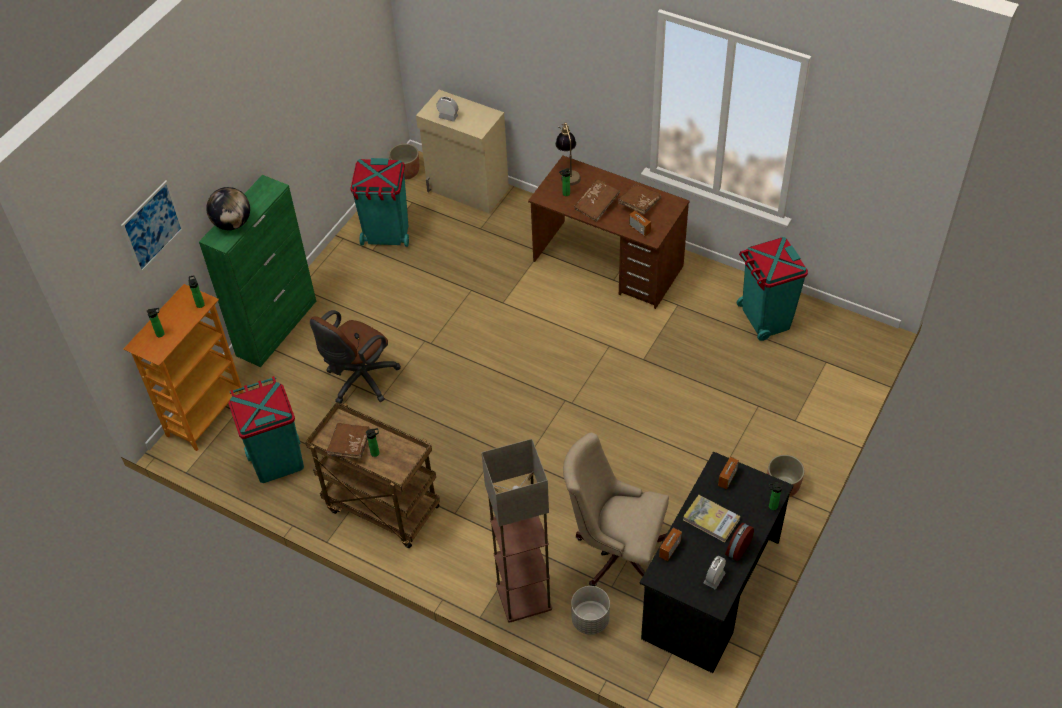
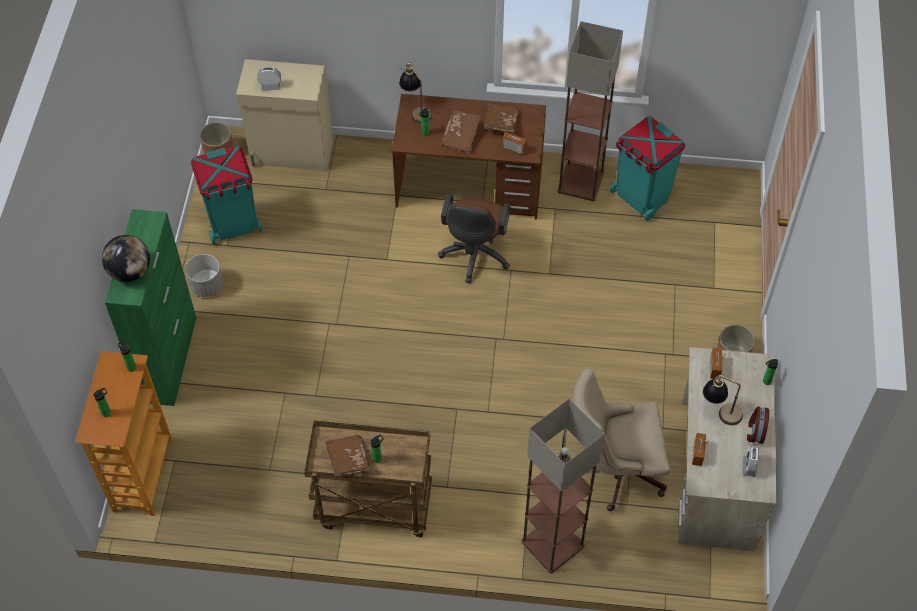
camera: 25 degrees left, 5 degrees up
(152, 226) = (73, 305): picture -> none
(277, 461) = (243, 497): turquoise trash can -> none
(359, 381) = (284, 386): brown office chair -> brown office chair (474, 256)
(590, 620) = (624, 543): grey planter -> grey planter (207, 286)
(711, 519) = (720, 413): book -> table lamp
(711, 590) = (716, 474): black desk -> beige desk
(714, 289) = (581, 183): none -> floor lamp

